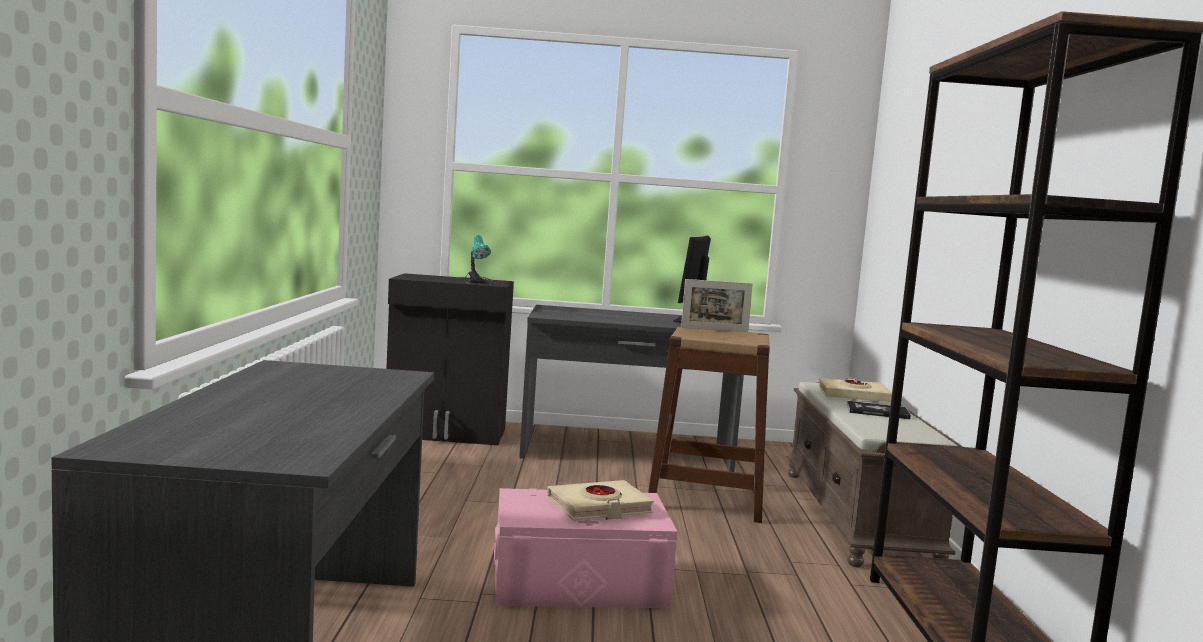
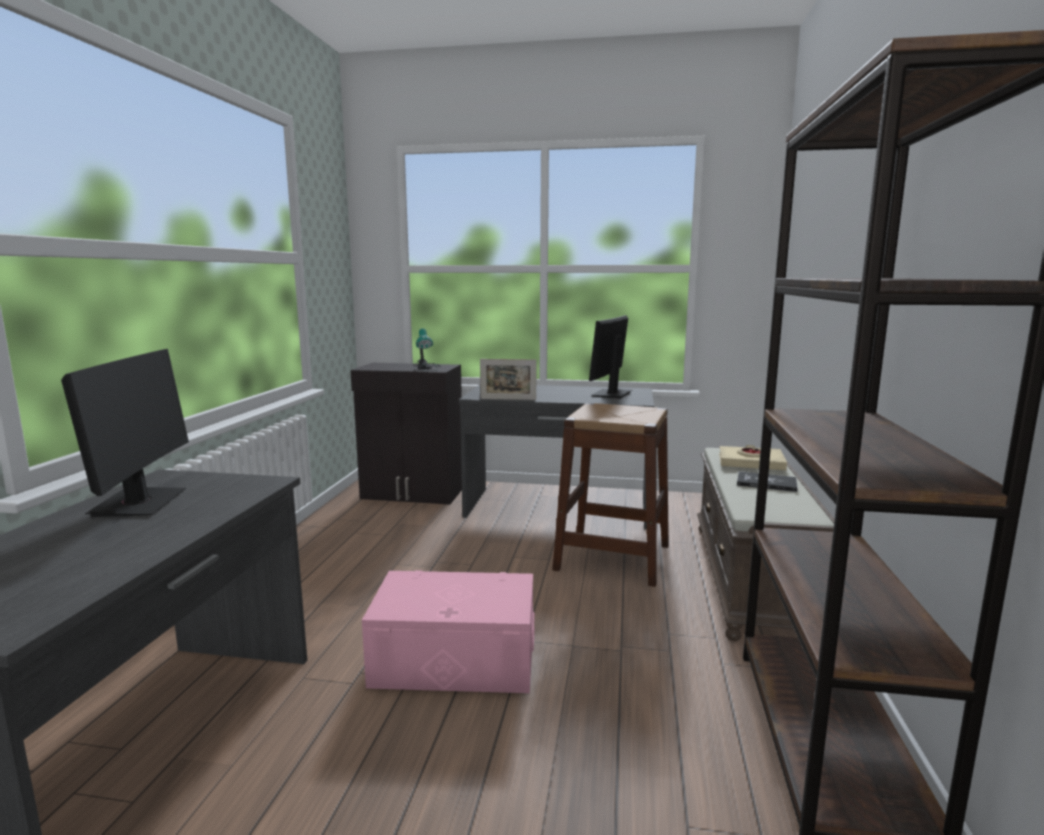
camera: 10 degrees right, 5 degrees up
(287, 384) = (139, 503): none -> monitor
(599, 507) = (467, 593): beige book -> none
(714, 329) = (616, 406): picture frame -> picture frame (508, 399)

